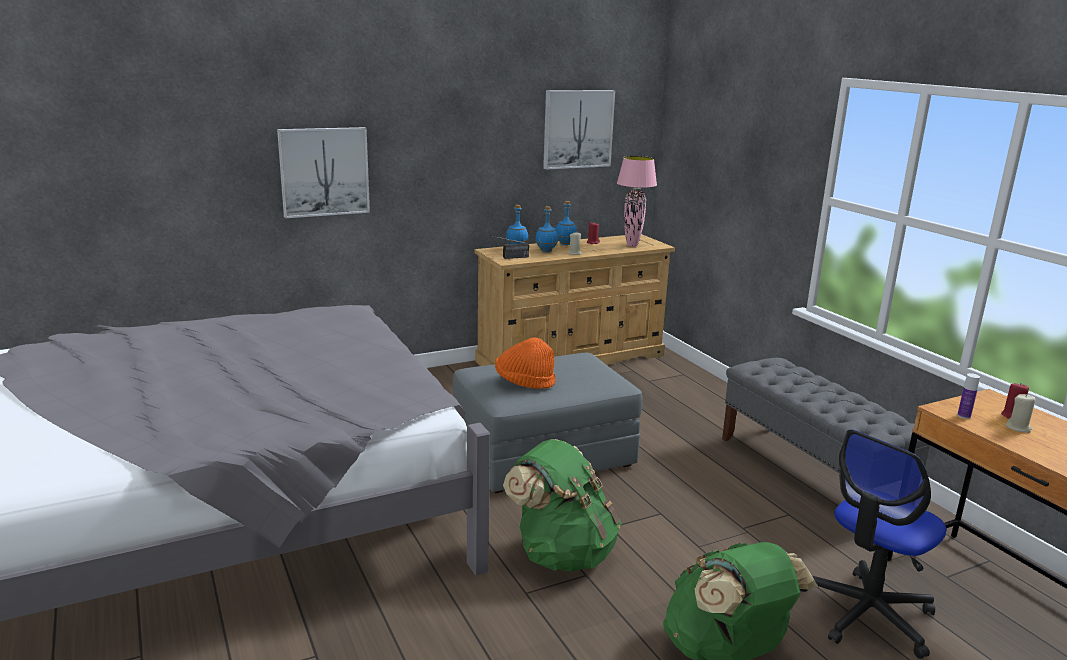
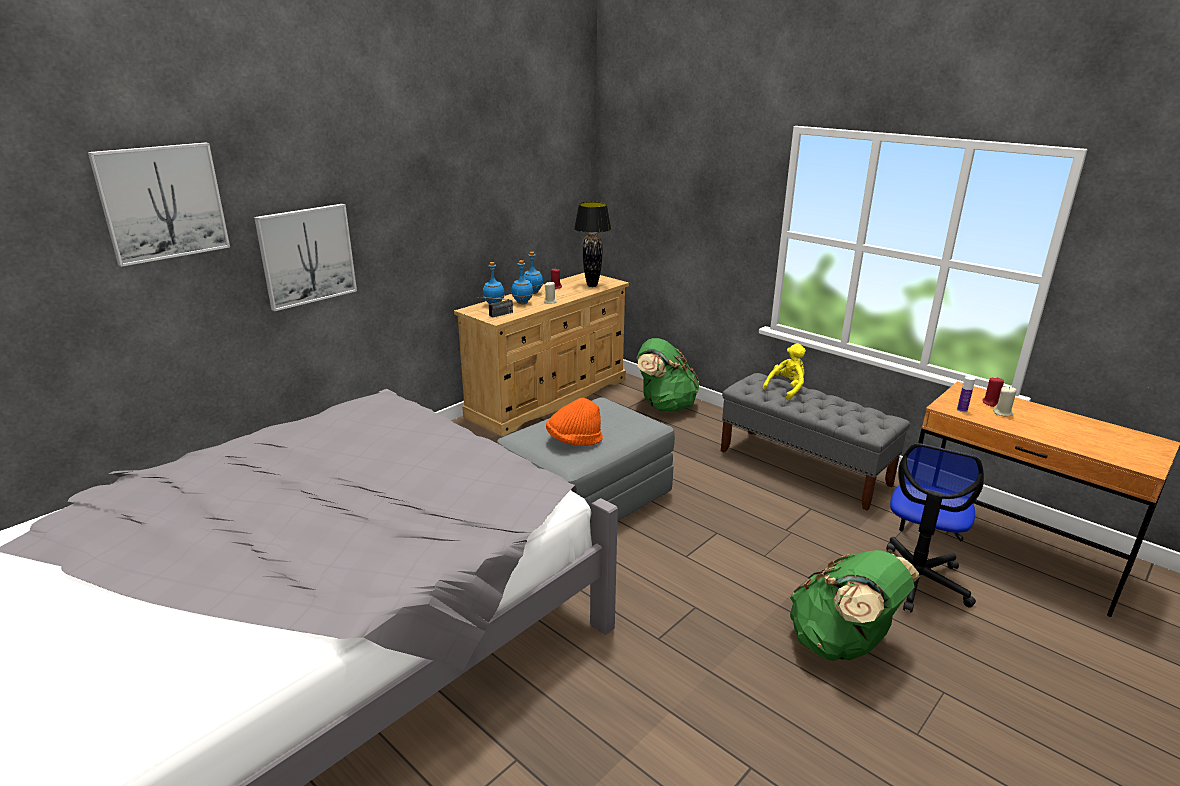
camera: 20 degrees left, 5 degrees up
(562, 553) = (663, 592): green backpack -> green backpack (665, 405)
(577, 129) = (531, 181): picture -> picture (162, 202)
(632, 245) = (592, 286): pink table lamp -> black table lamp
(801, 377) = (786, 389): none -> yellow plush toy

